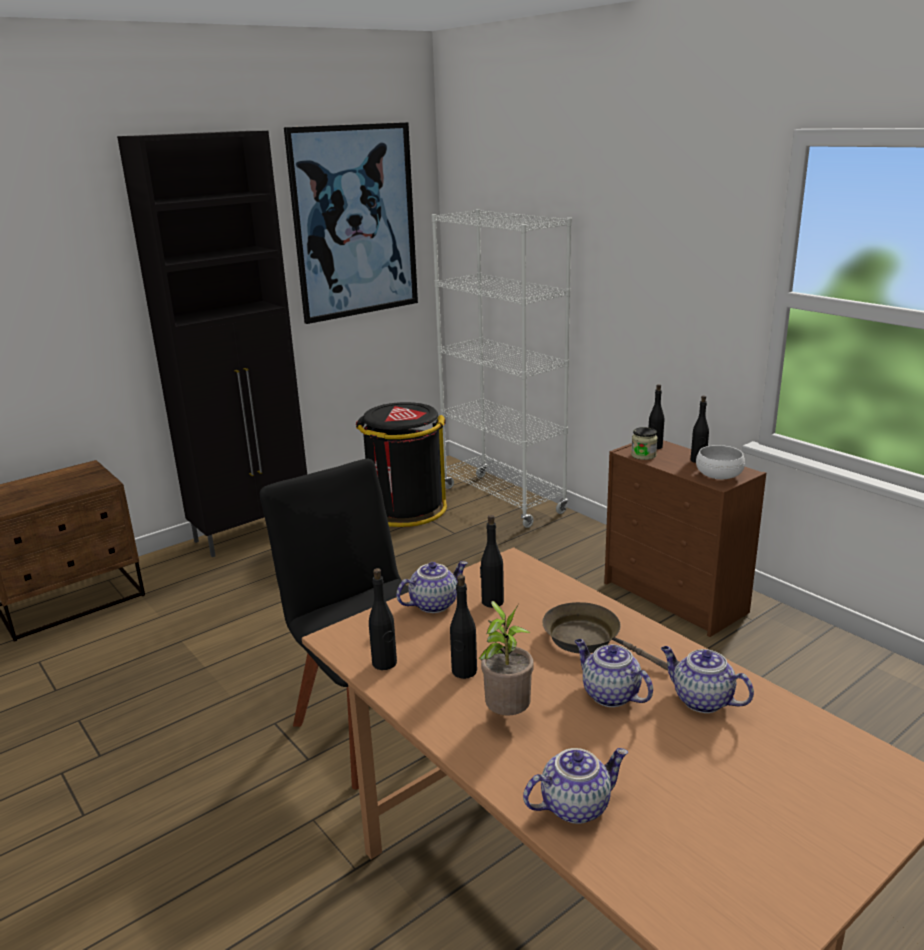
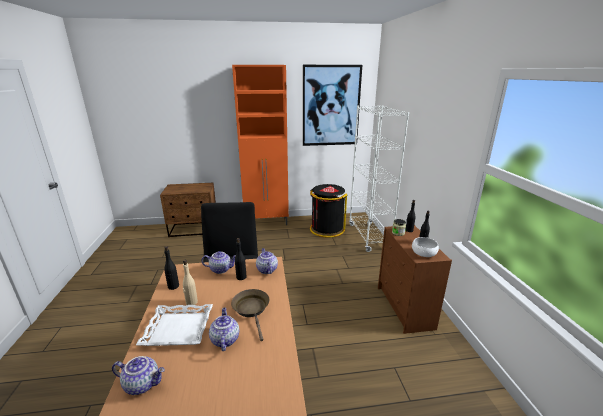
camera: 30 degrees right, 0 degrees up
(254, 532) = (267, 222): black cabinet -> orange cabinet
(464, 671) = (191, 302): black bottle -> beige bottle
(507, 714) = (178, 328): potted plant -> white tray
(701, 700) = (255, 363): teapot -> teapot (266, 269)

